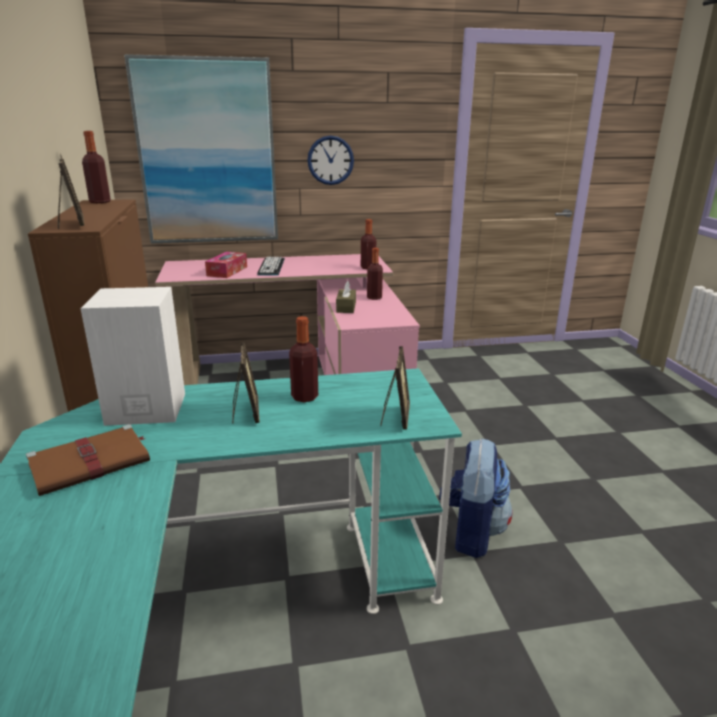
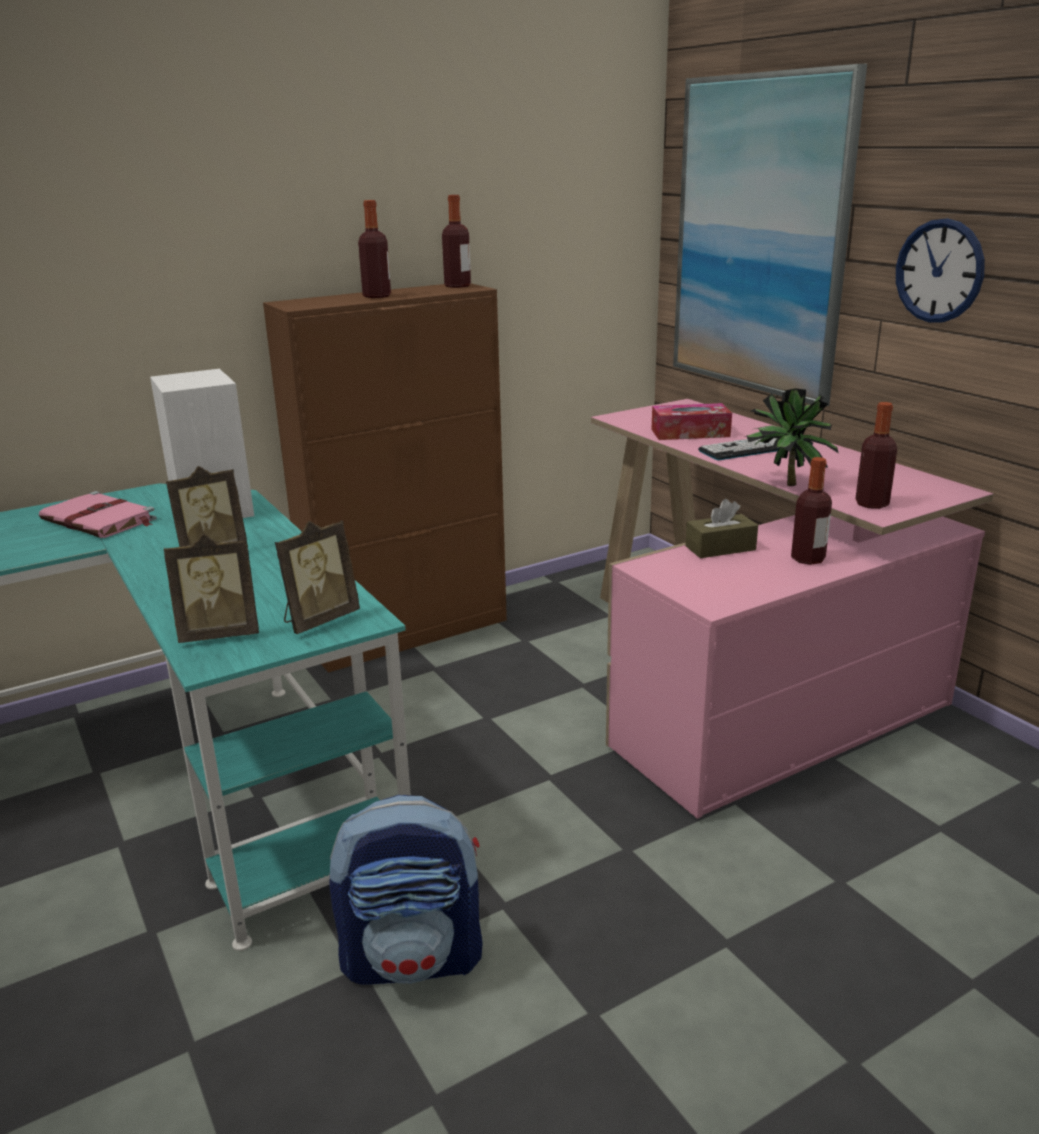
camera: 70 degrees right, 0 degrees up
(71, 225) = (309, 302): picture frame -> picture frame (319, 620)
(92, 462) = (100, 520): brown book -> pink book
(304, 397) = (267, 571): bottle -> bottle (377, 296)
(328, 273) = (784, 485): none -> potted plant

